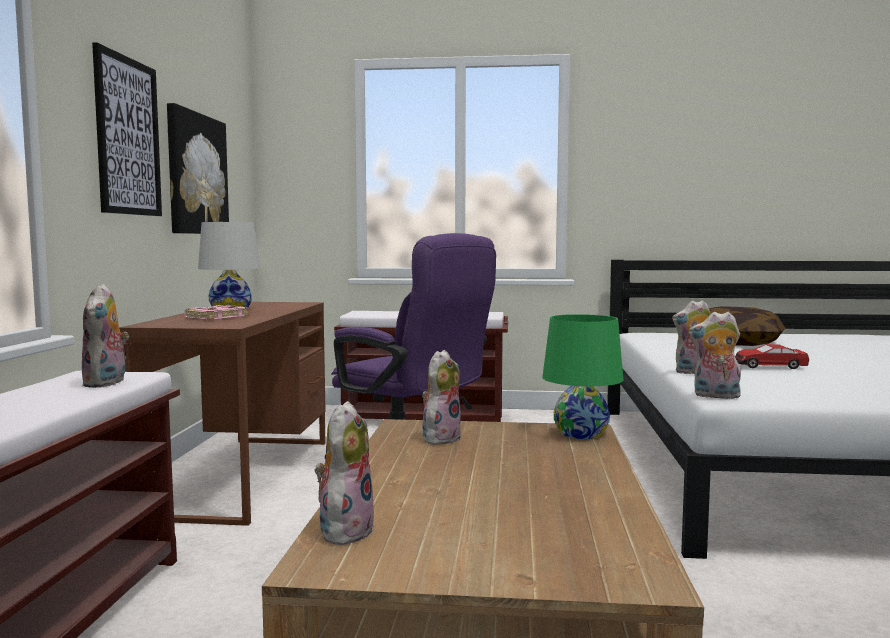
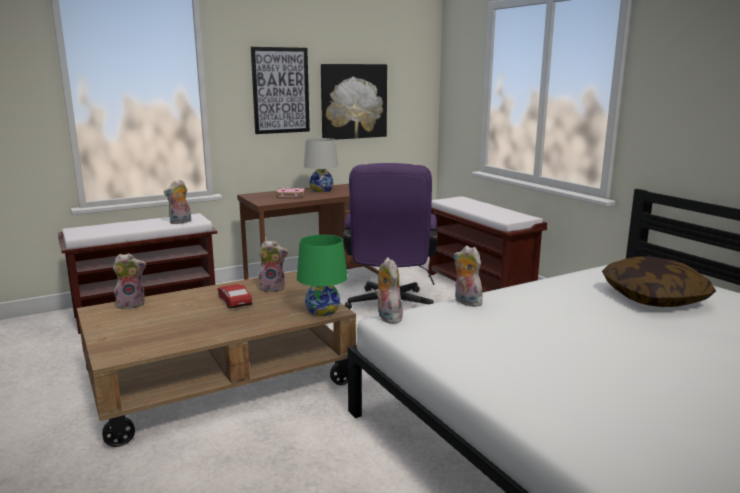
camera: 55 degrees right, 10 degrees up
(769, 366) = (542, 319): toy car -> toy car (234, 301)

